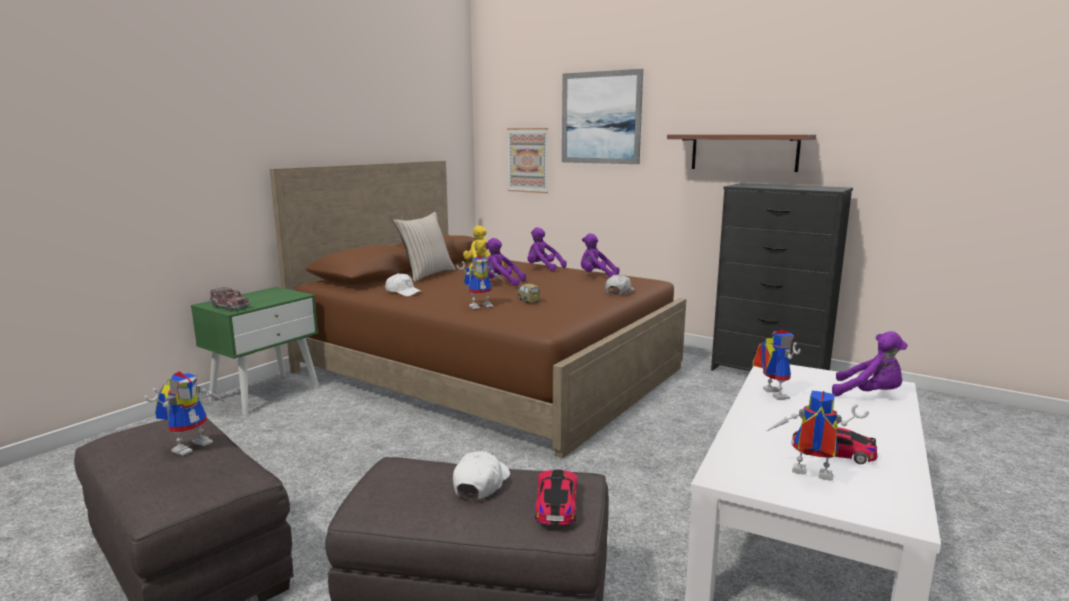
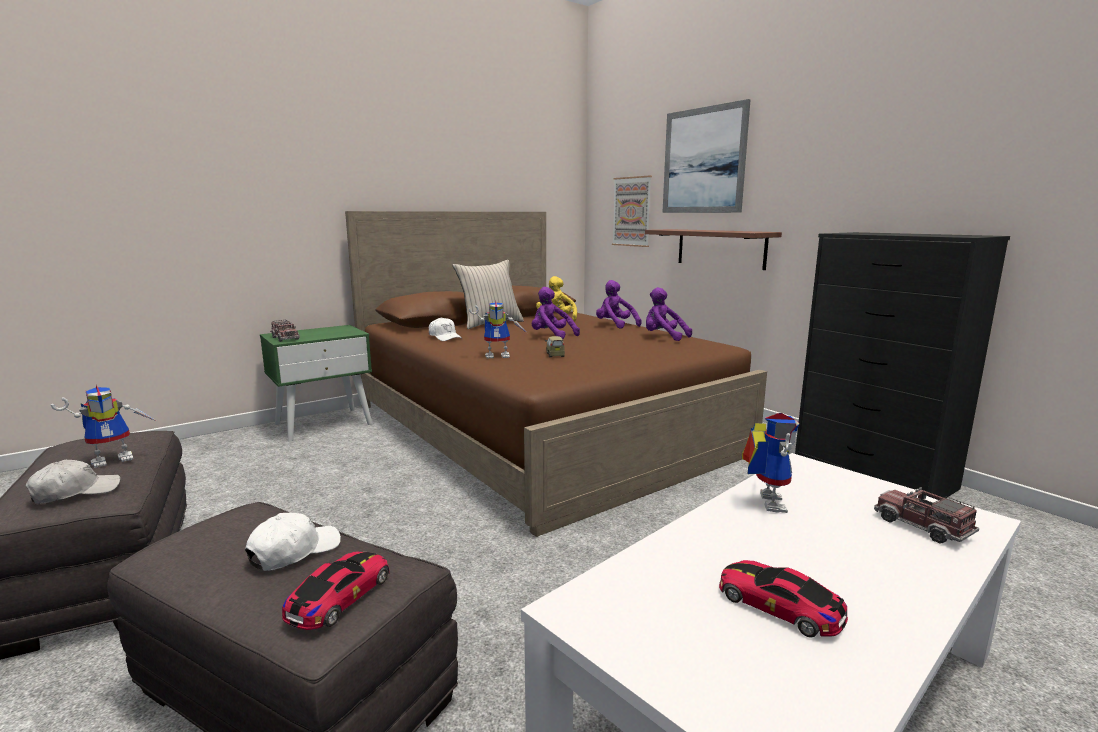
camera: 20 degrees right, 0 degrees up
(619, 292) = (668, 354): white cap -> white cap (75, 492)
(744, 152) = (863, 193): shelf -> shelf (720, 248)
(808, 475) = (702, 636): toy robot -> none
(869, 394) = (922, 526): purple plush toy -> toy truck

